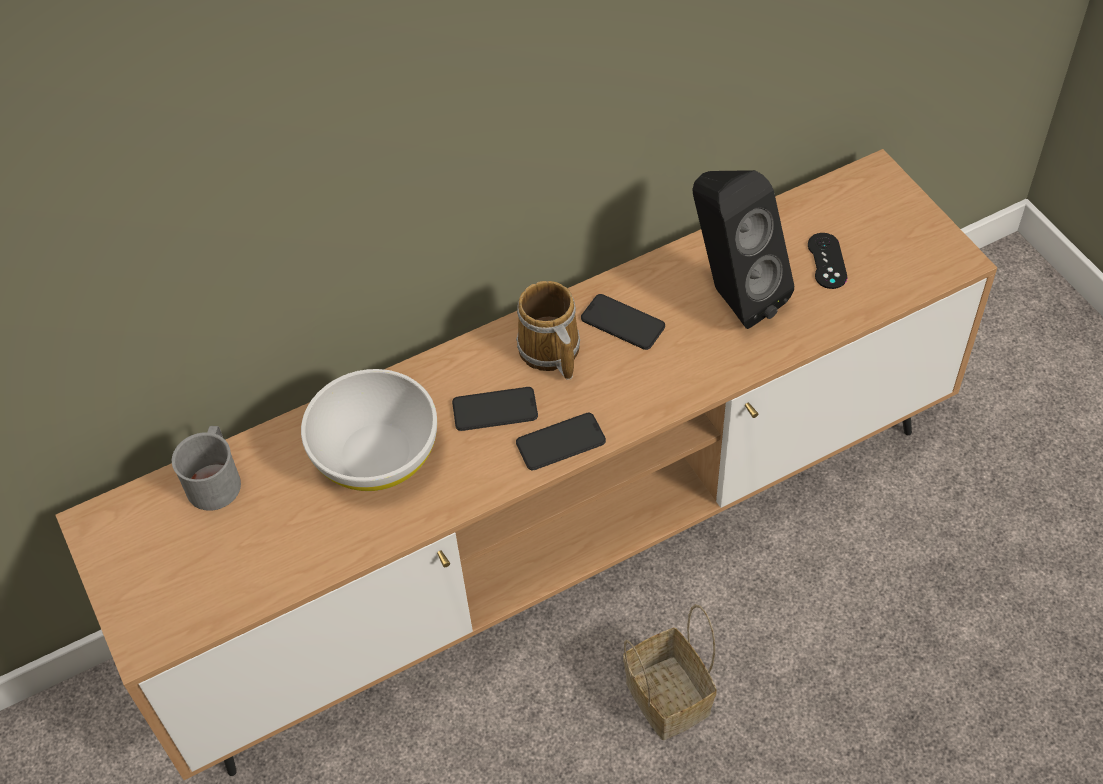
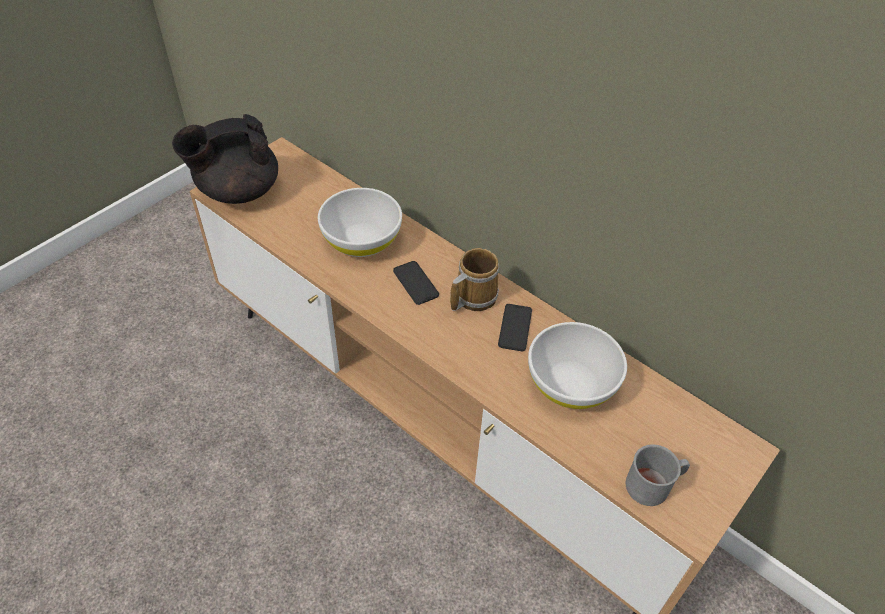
camera: 65 degrees right, 5 degrees down
(167, 607) = (237, 191): none -> black teapot
(215, 479) = (322, 183): grey mug -> grey mug (653, 484)
(560, 442) = (404, 321): phone -> none
(665, 696) = (355, 510): basket -> none
(732, 295) = (571, 383): black speaker -> white bowl
(827, 261) = (637, 435): black game controller -> none

